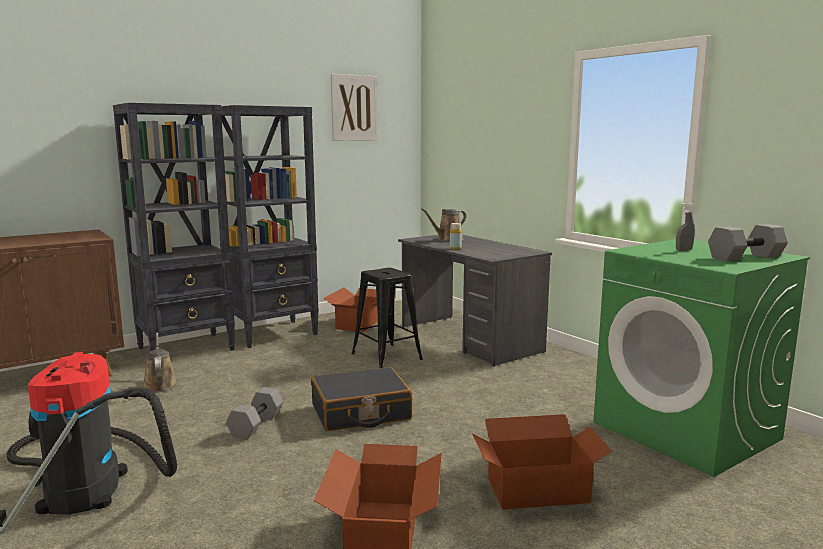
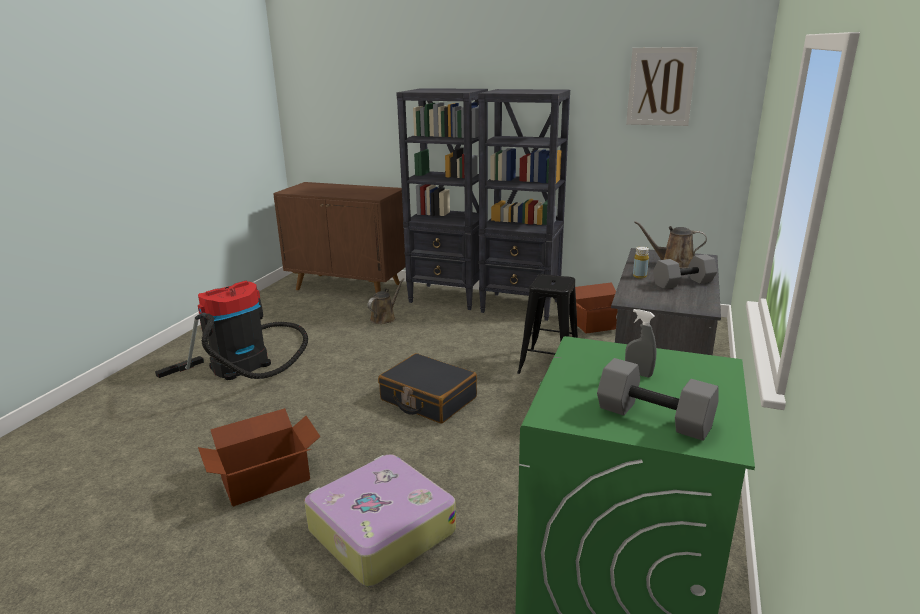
camera: 55 degrees right, 10 degrees up
(255, 424) = (365, 372): grey dumbbell -> grey dumbbell (683, 282)
(539, 491) = (380, 530): cardboard box -> suitcase

